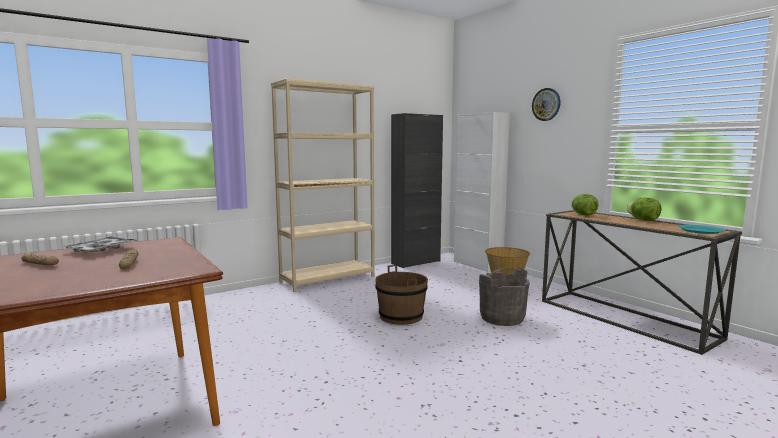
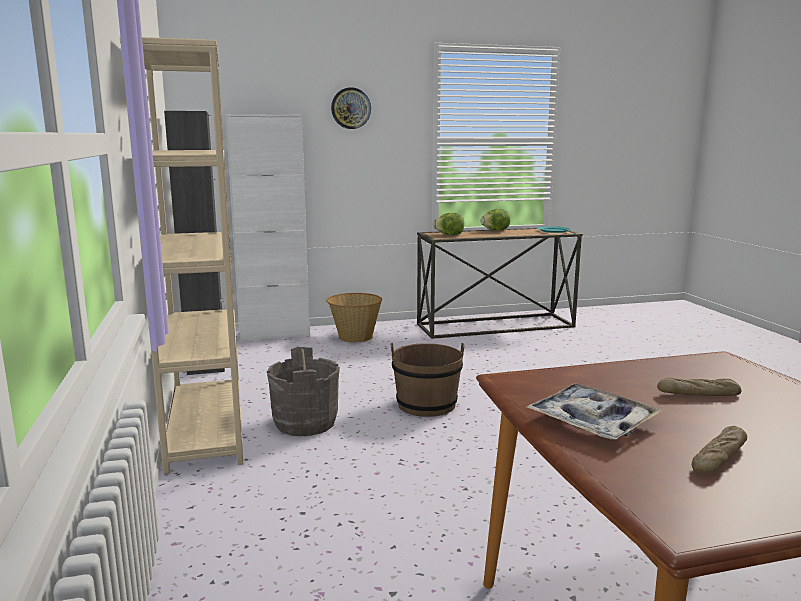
camera: 70 degrees left, 5 degrees up
(502, 318) = (465, 362): grey bucket -> grey bucket (305, 423)

